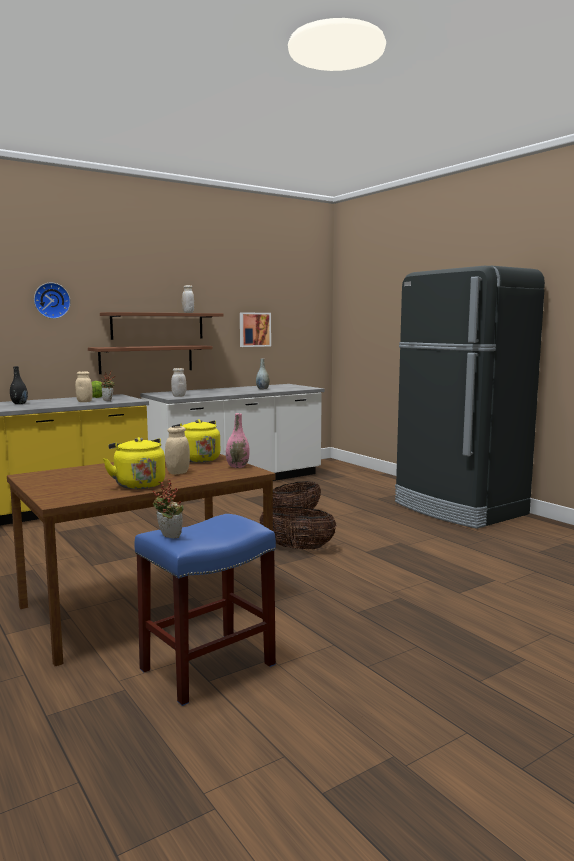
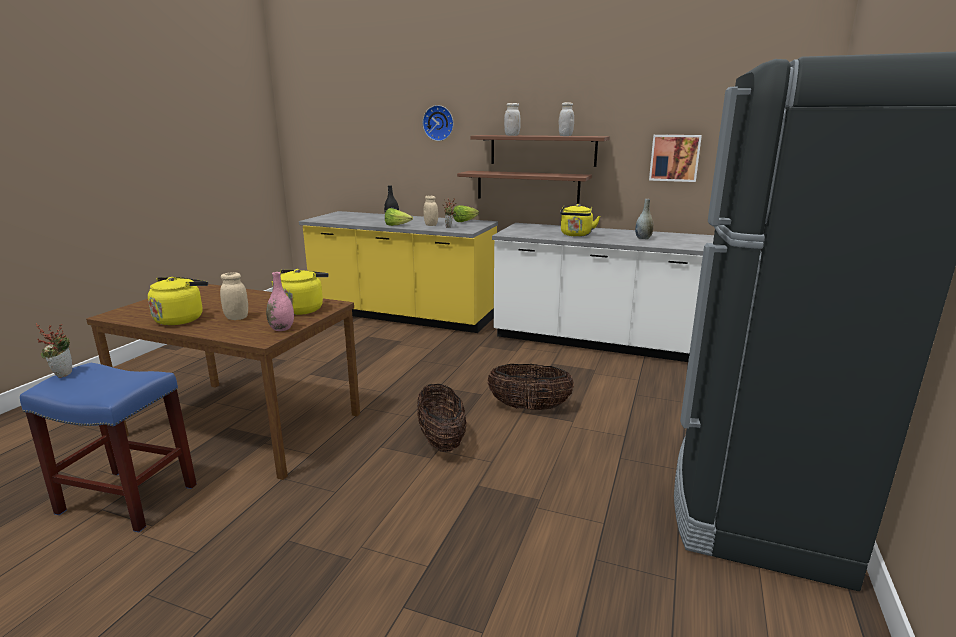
camera: 55 degrees right, 10 degrees up
(57, 405) = (397, 226): none -> lettuce
(179, 396) = (519, 233): white jar -> white jar (512, 135)
(219, 392) = (576, 235): none -> yellow kettle

